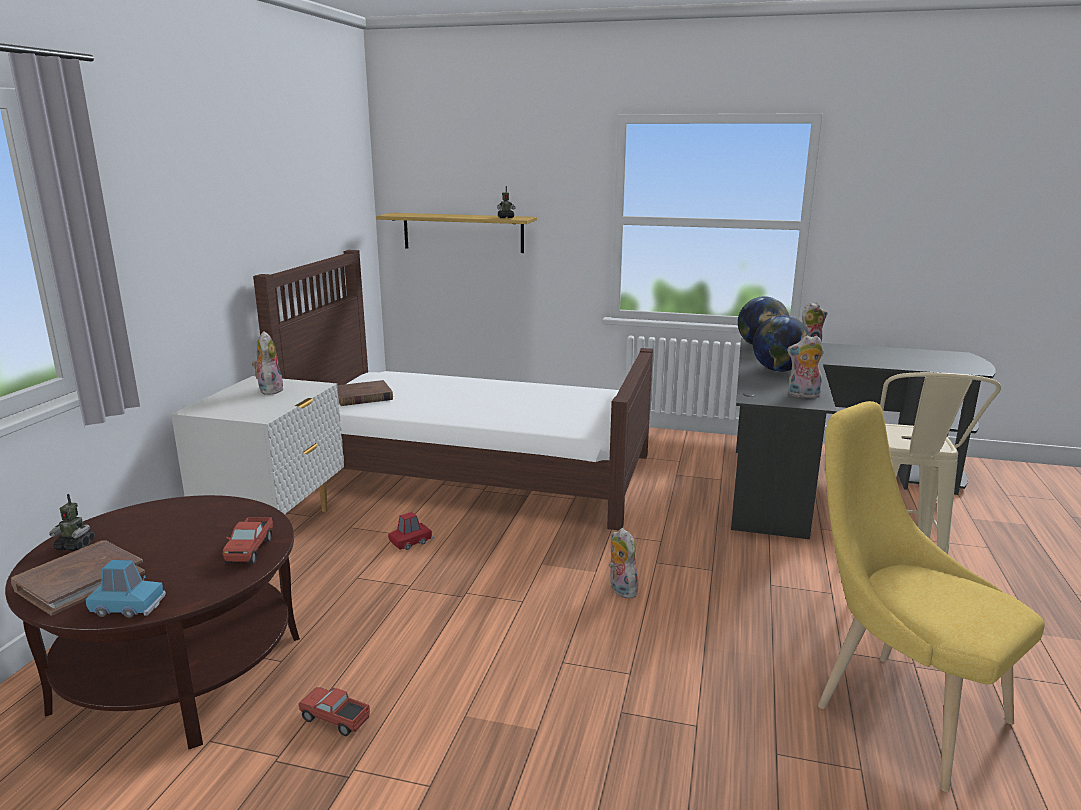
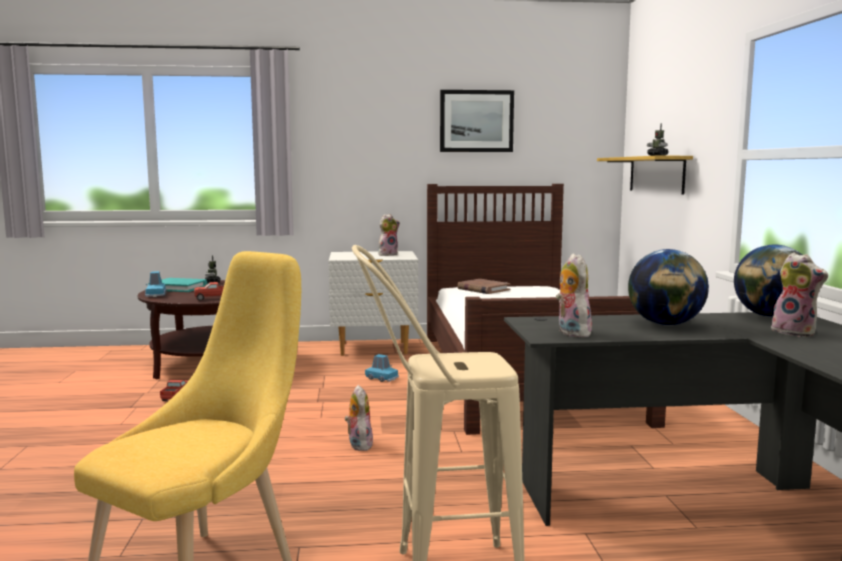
camera: 70 degrees right, 10 degrees down
(80, 581) = (179, 288): brown book -> turquoise book
(278, 179) = (476, 121): none -> picture
(411, 542) = (382, 378): red toy car -> blue toy car
(620, 589) = (358, 445): plush toy -> plush toy turned 60 degrees counterclockwise

